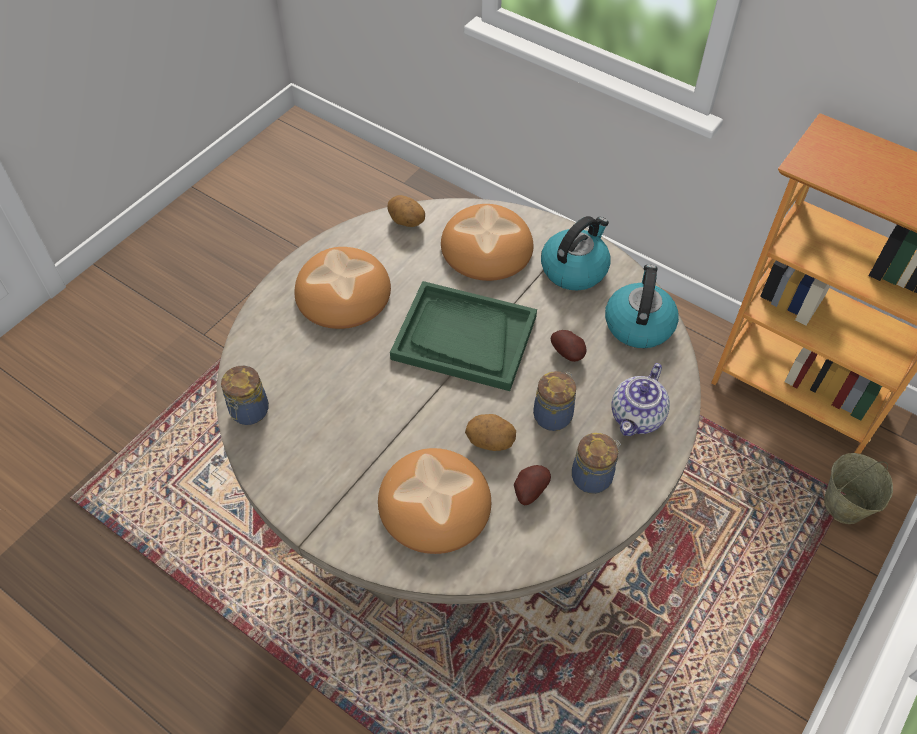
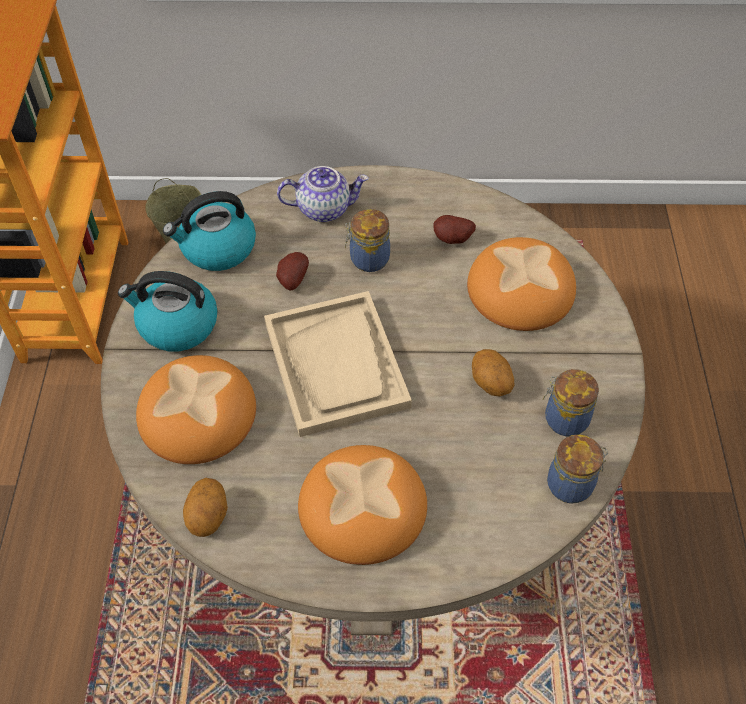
camera: 125 degrees left, 0 degrees up
(464, 338) = (336, 365): green tray -> beige tray
(490, 441) = (431, 286): potato -> potato (490, 384)
(593, 477) = (405, 210): jar -> jar (564, 419)

